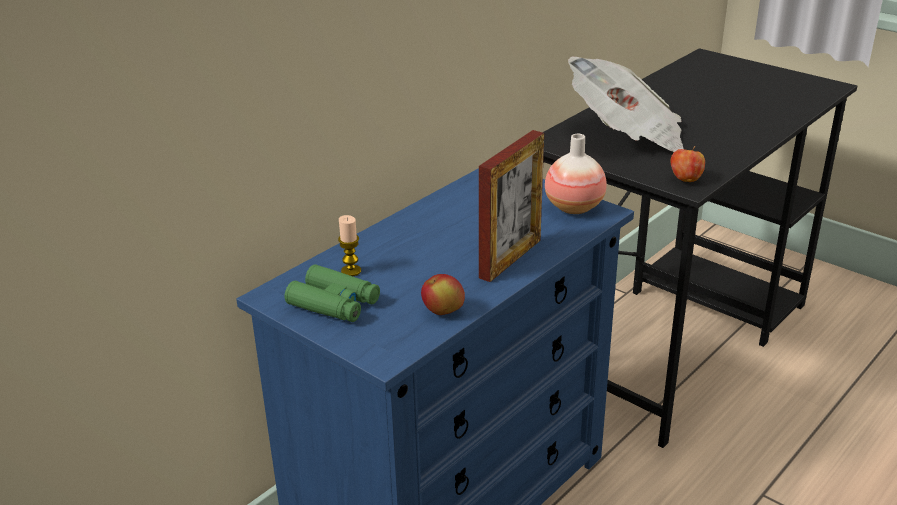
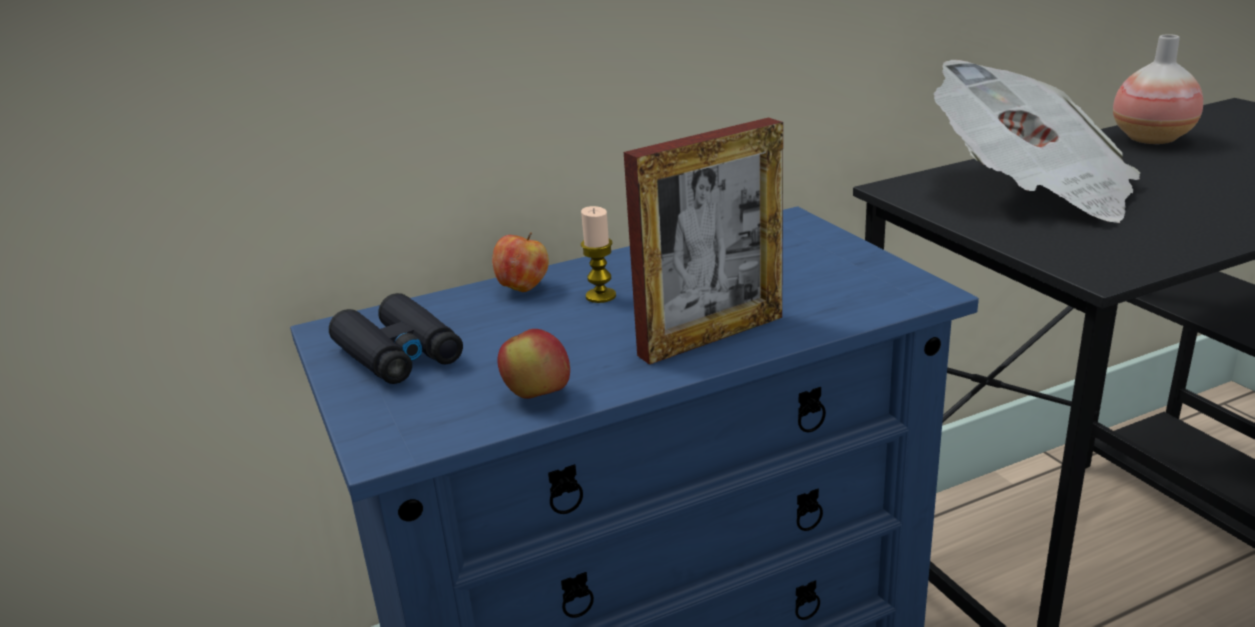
camera: 25 degrees right, 5 degrees down
(334, 303) = (399, 355): green binoculars -> black binoculars
(351, 271) = (466, 316): candle -> candle (600, 296)
(574, 207) = (875, 279): vase -> vase (1151, 139)
(685, 179) = (1099, 261): apple -> apple (523, 288)

